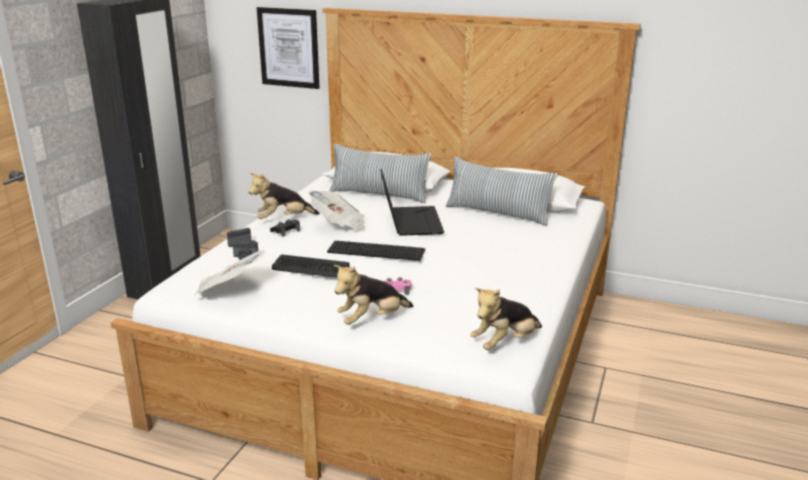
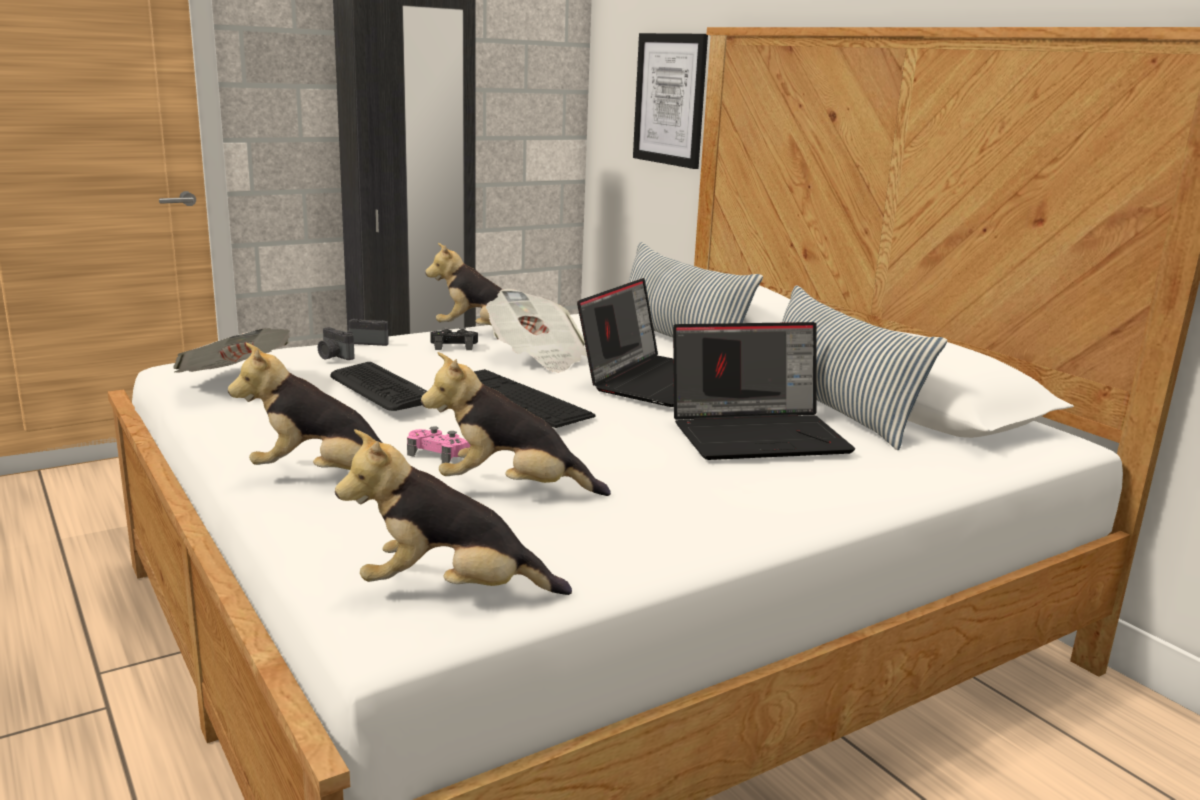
camera: 35 degrees right, 5 degrees down
(453, 295) = (512, 490): none -> plush toy
(493, 236) = (759, 434): none -> laptop

